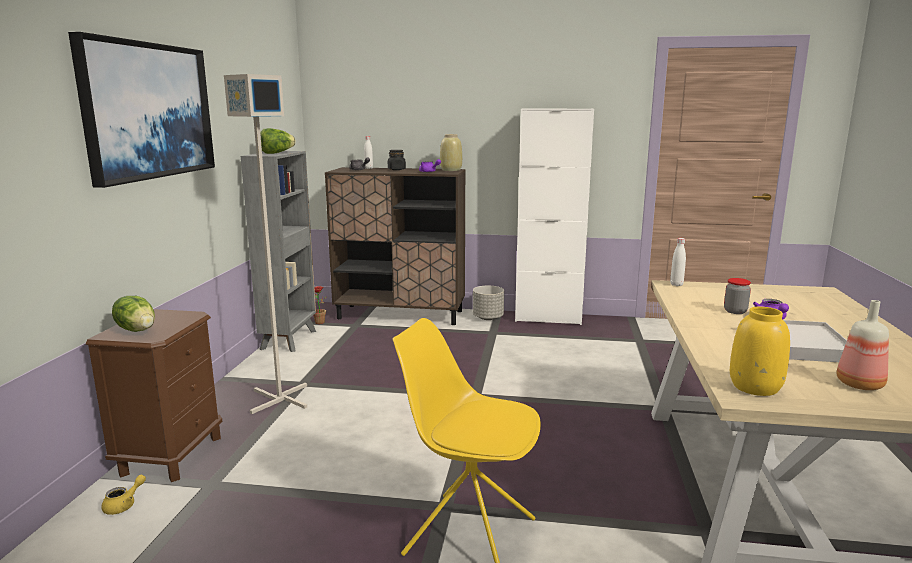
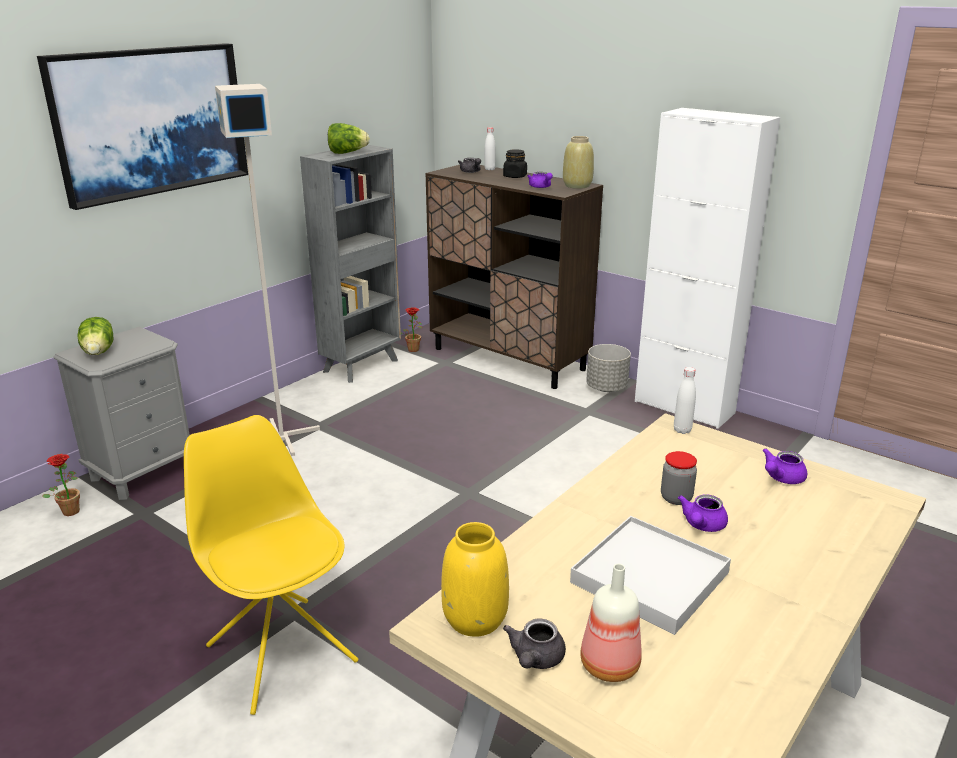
camera: 30 degrees right, 10 degrees up
(124, 505) = (70, 510): yellow teapot -> potted plant
(171, 455) = (144, 472): brown nightstand -> grey nightstand
(763, 293) = (781, 478): none -> purple teapot
(823, 394) = (535, 659): none -> grey teapot

